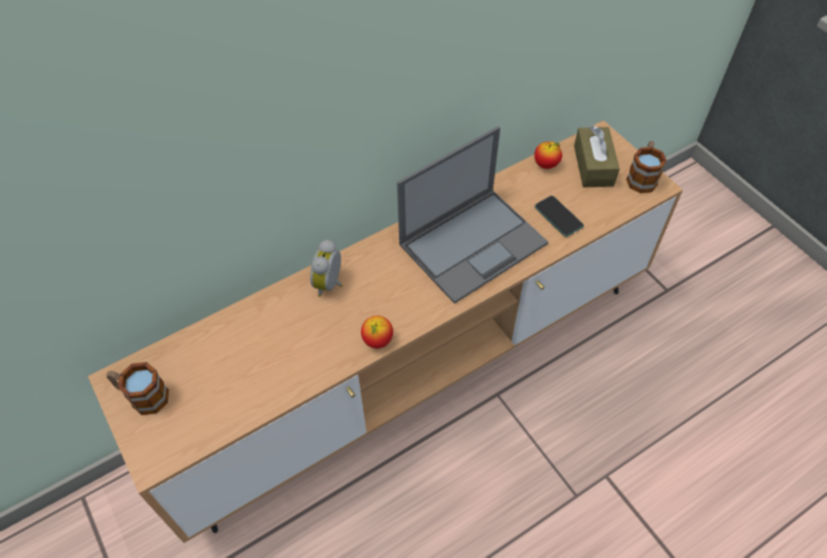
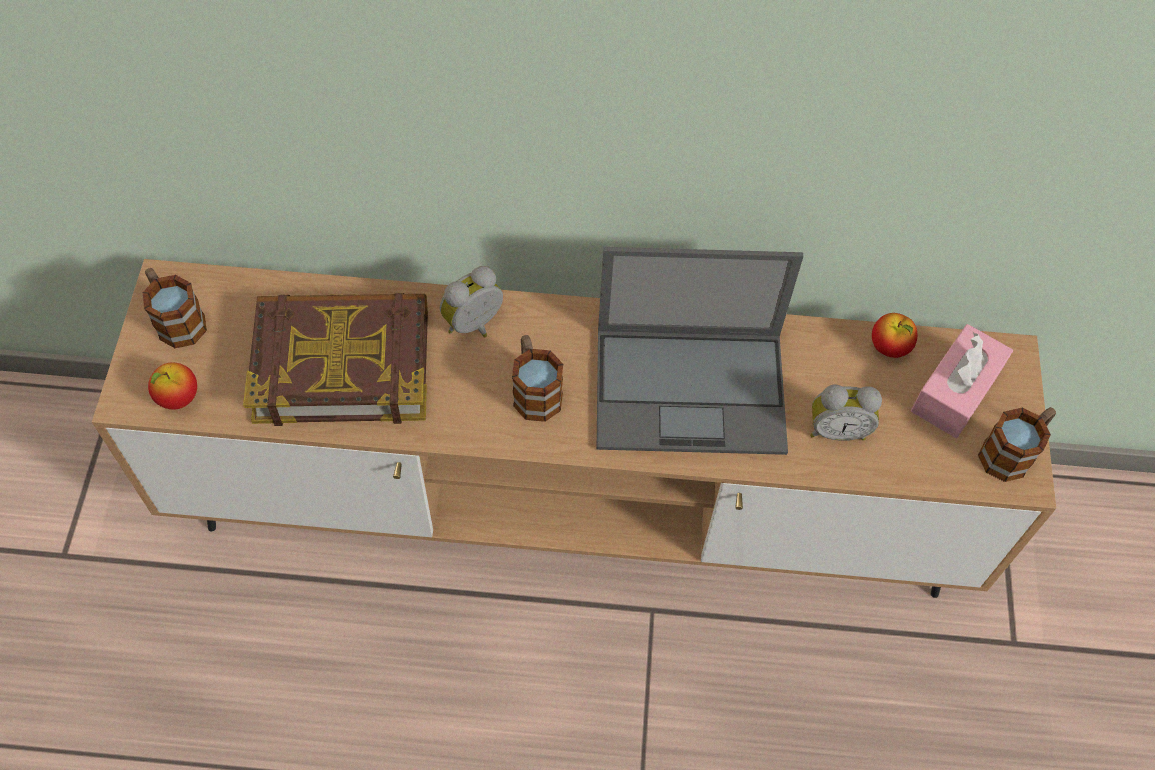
camera: 35 degrees right, 5 degrees up
(271, 352) = (342, 363): none -> book
(377, 340) = (468, 431): apple -> apple (178, 398)
(393, 296) = (534, 390): none -> mug
(558, 217) = (837, 429): phone -> alarm clock
(593, 166) = (955, 391): brown tissue box -> pink tissue box

